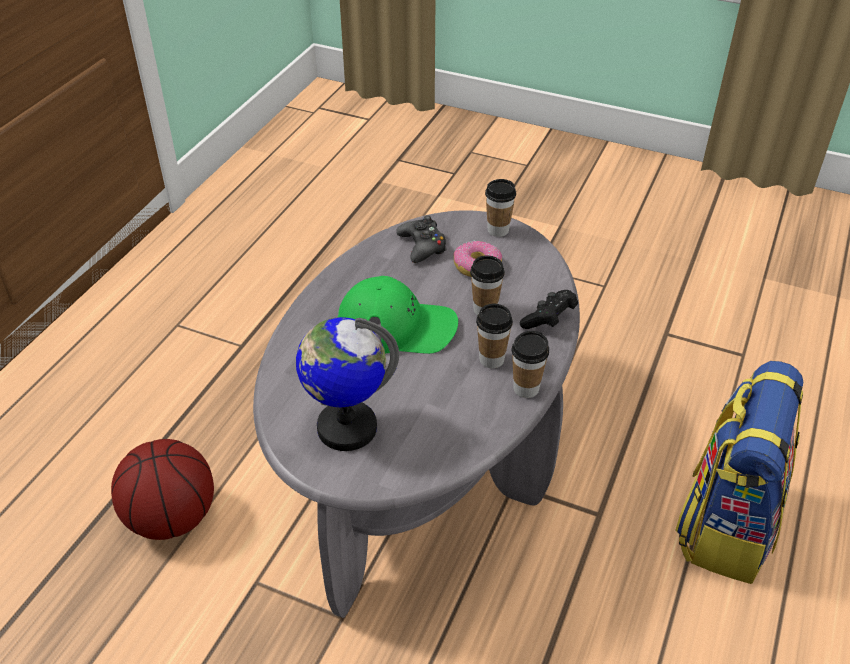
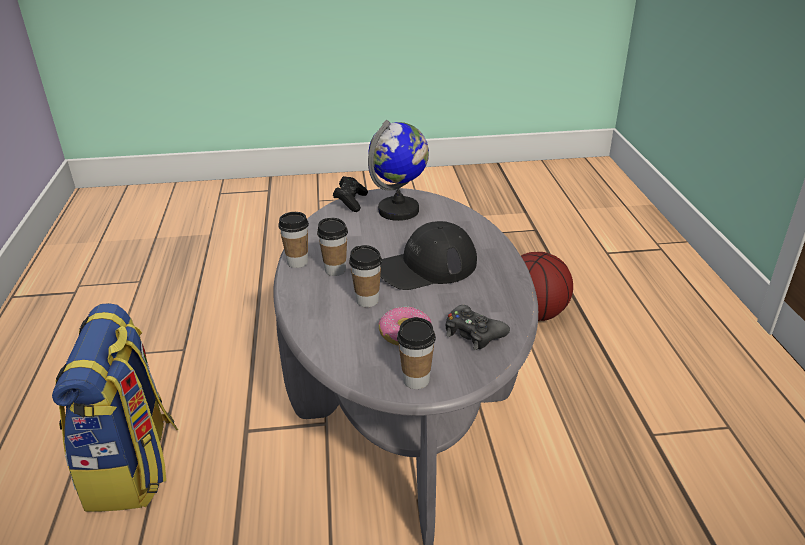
camera: 150 degrees right, 10 degrees down
(397, 326) = (426, 267): green cap -> black cap
(549, 320) = (307, 312): black game controller -> black game controller (351, 202)

